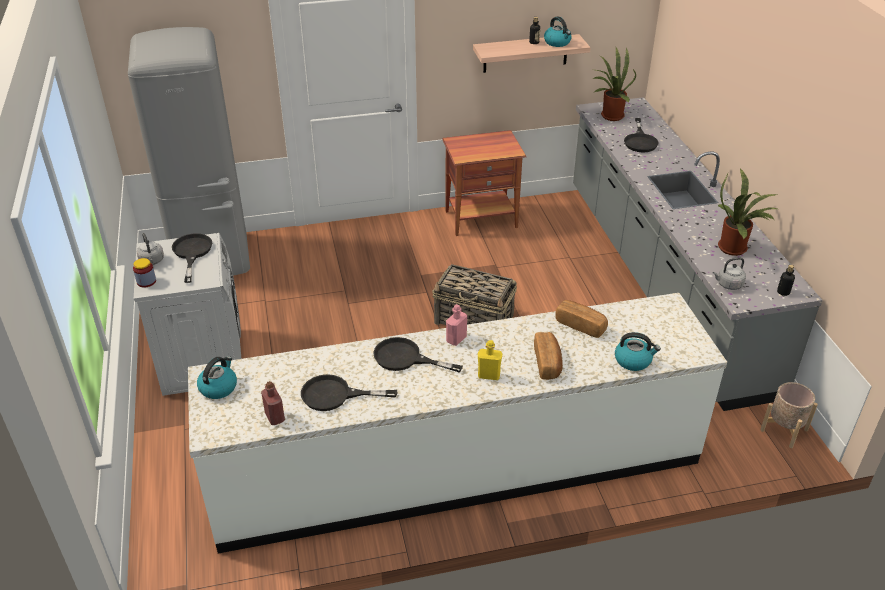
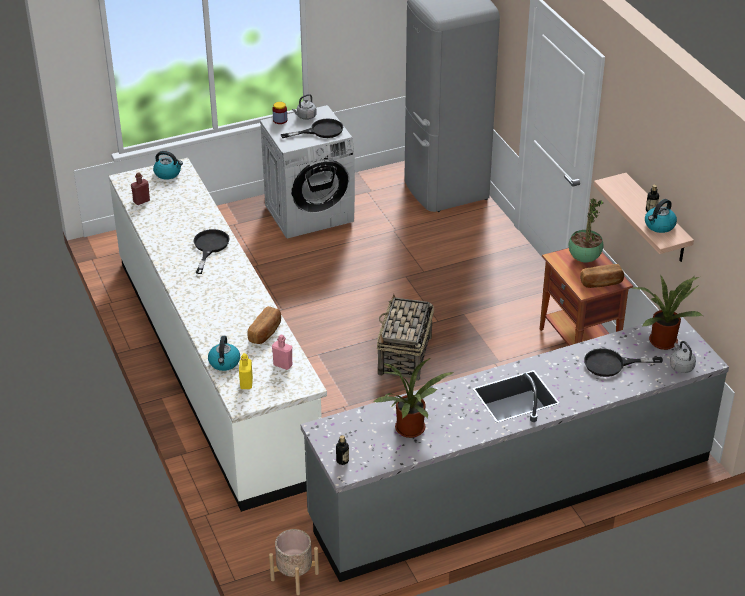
camera: 80 degrees right, 0 degrees up
(335, 395) = (166, 222): black frying pan -> none
(456, 339) = (236, 269): pink bottle -> pink bottle (283, 365)
(466, 145) = (584, 258): none -> potted plant
(489, 375) = (196, 288): yellow bottle -> yellow bottle (246, 384)
(547, 363) = (214, 317): bread -> bread (601, 283)
(728, 285) = (346, 423): grey kettle -> grey kettle (681, 366)

